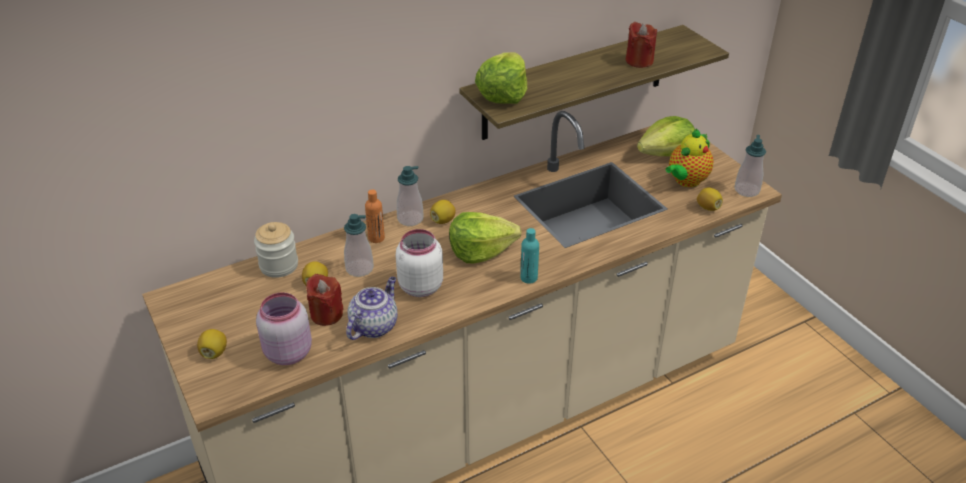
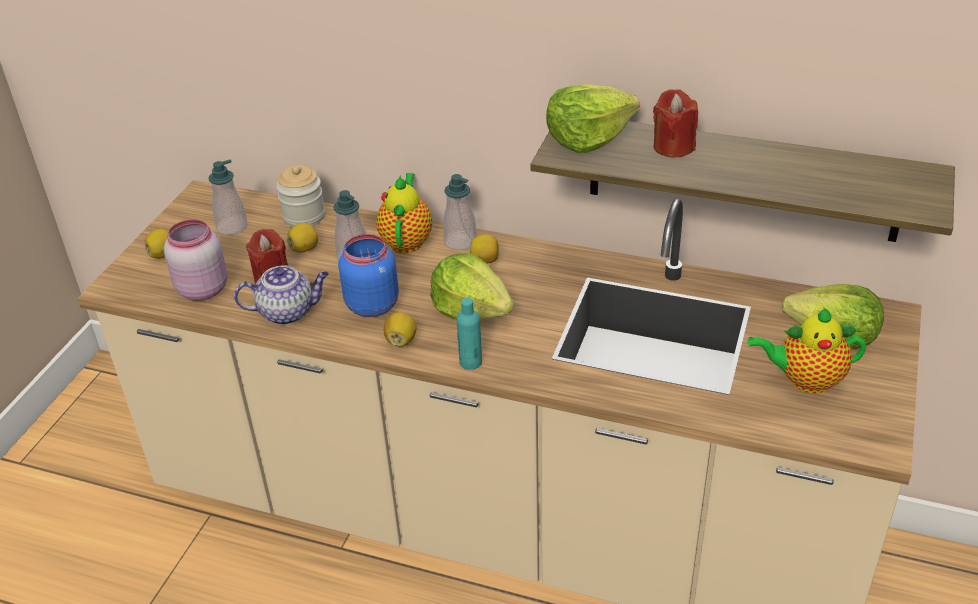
camera: 50 degrees right, 0 degrees up
(376, 238) = (407, 240): orange bottle -> teapot
(419, 286) = (372, 304): white jar -> blue jar
(639, 61) = (807, 179): red candle -> red candle (673, 147)
(708, 207) = (781, 424): lemon -> lemon (401, 340)
(746, 190) = (868, 439): soap dispenser -> soap dispenser (232, 227)

